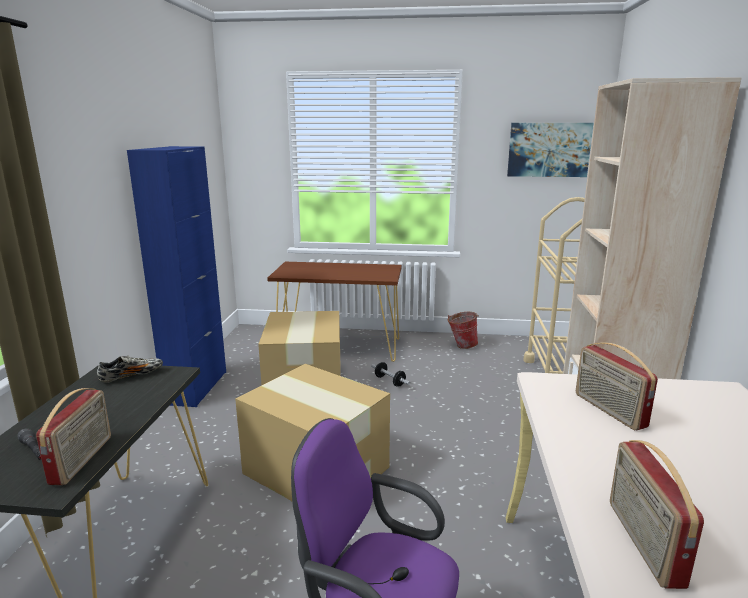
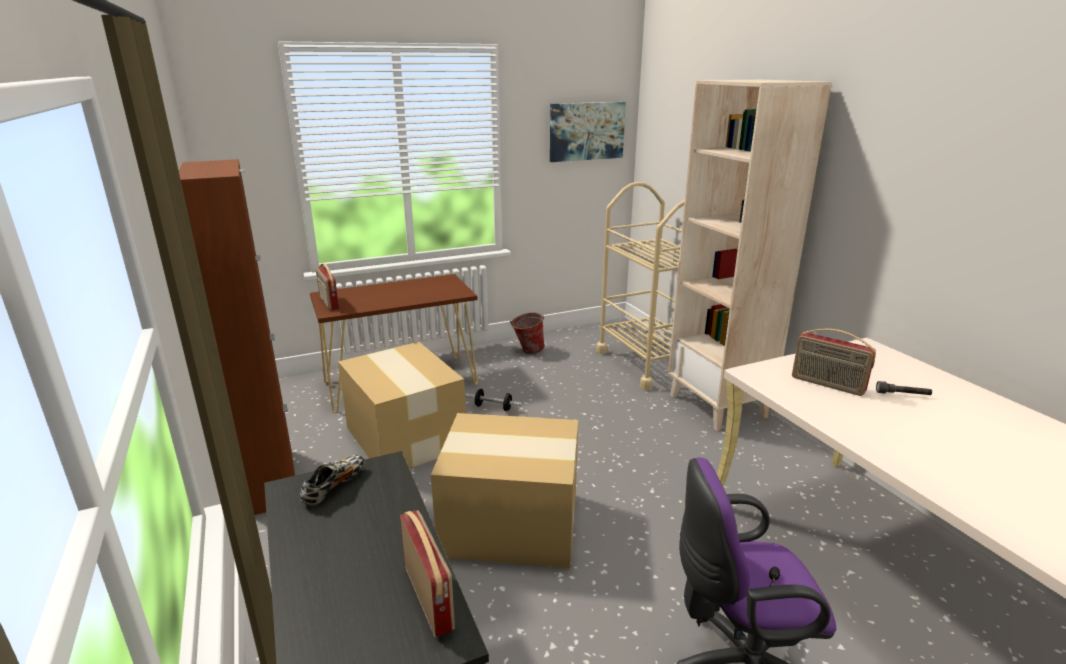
camera: 30 degrees left, 5 degrees up
(34, 451) = (354, 613): grey flashlight -> grey flashlight (902, 394)
(196, 387) = (271, 480): blue cabinet -> brown cabinet
(642, 542) = (958, 476): radio -> radio (328, 303)

